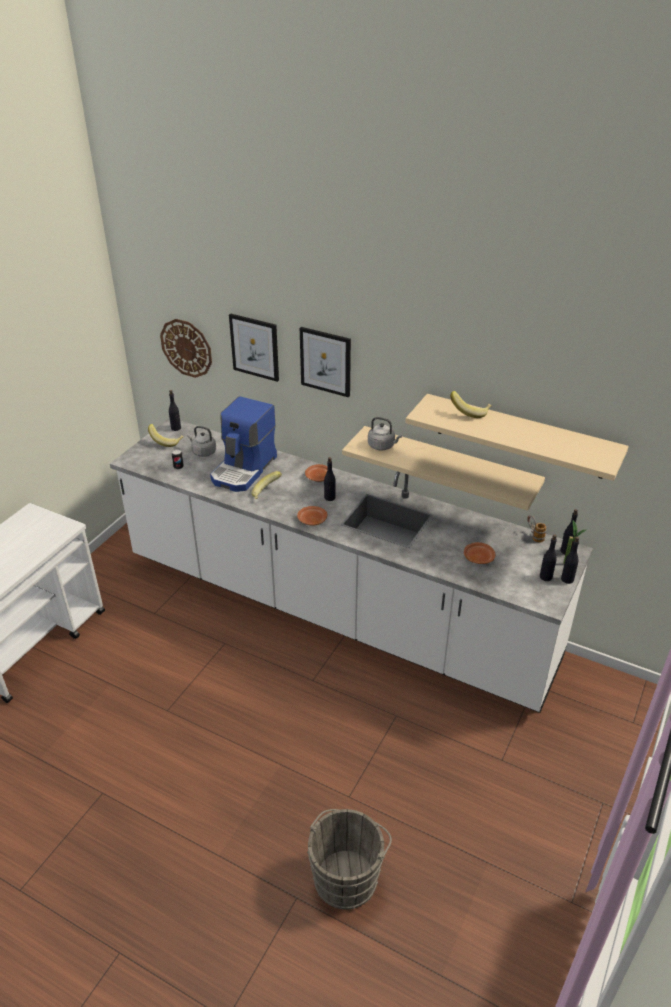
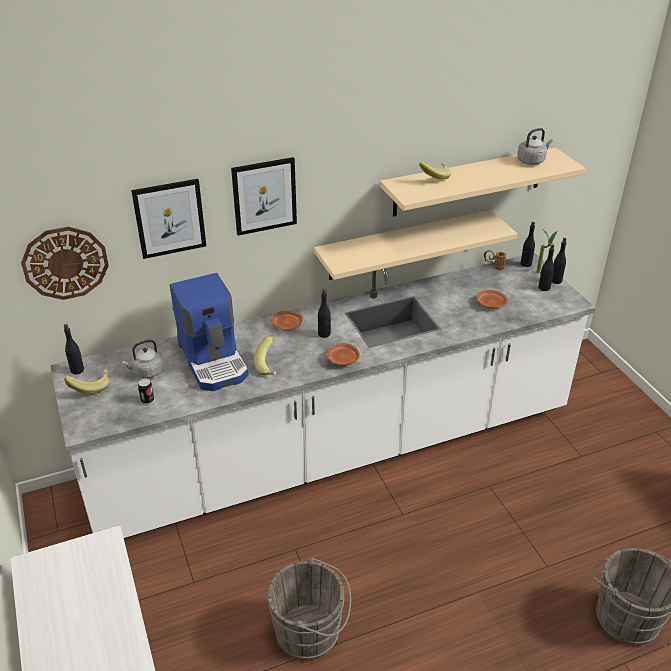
camera: 50 degrees left, 0 degrees up
(164, 692) = (311, 633): none -> grey bucket
(382, 446) = (357, 253): grey kettle -> grey kettle (532, 161)

